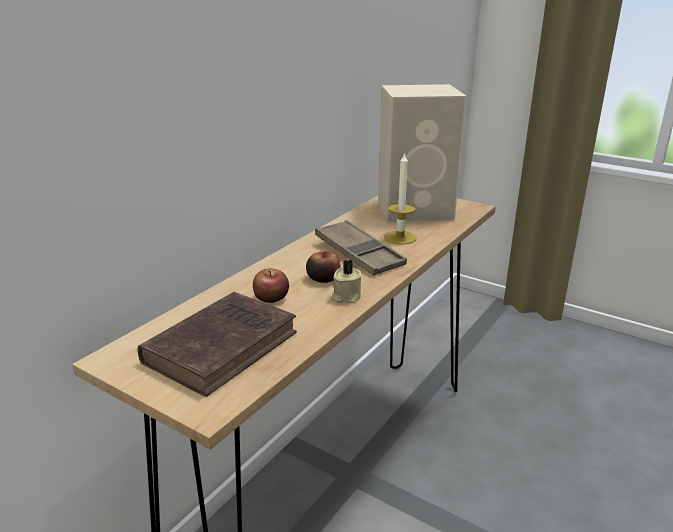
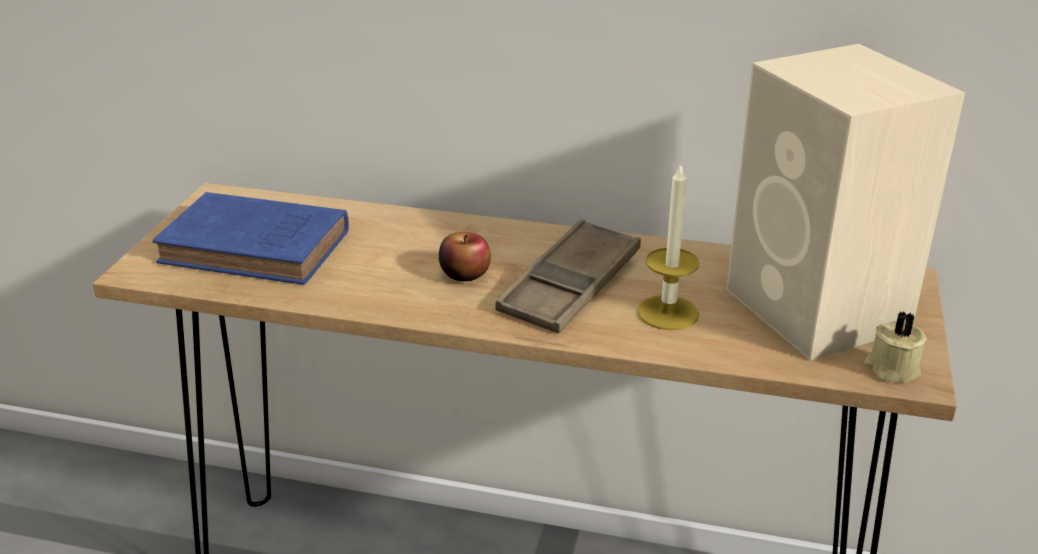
camera: 70 degrees right, 5 degrees up
(224, 346) = (260, 248): brown book -> blue book
(271, 298) = (388, 249): apple -> none
(345, 297) = (418, 301): beige candle -> beige candle (891, 368)

